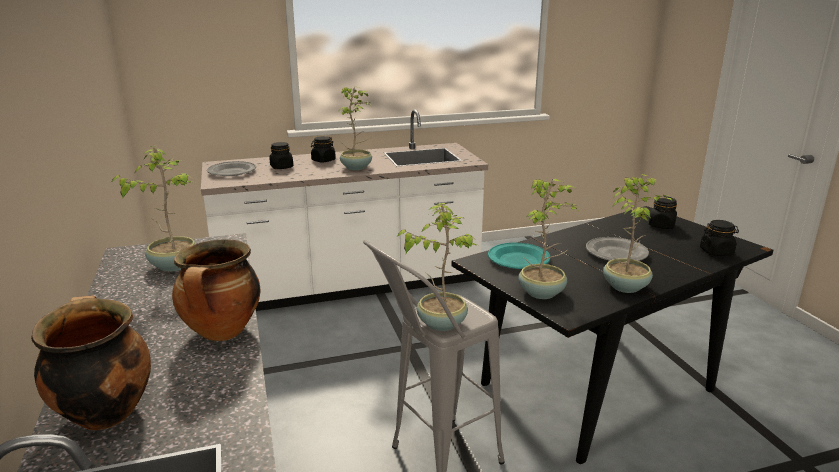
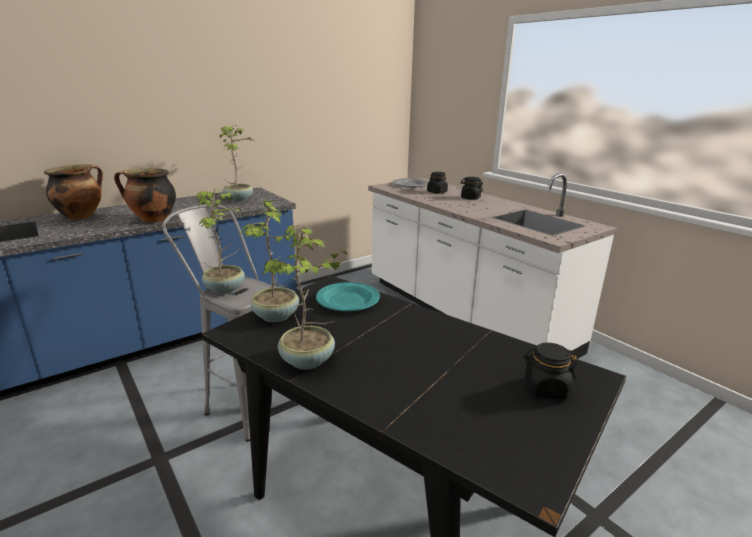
camera: 70 degrees right, 0 degrees up
(357, 167) = (467, 208): potted plant -> none
(616, 253) = (402, 353): grey plate -> none
(716, 252) = (476, 442): black jar -> none

